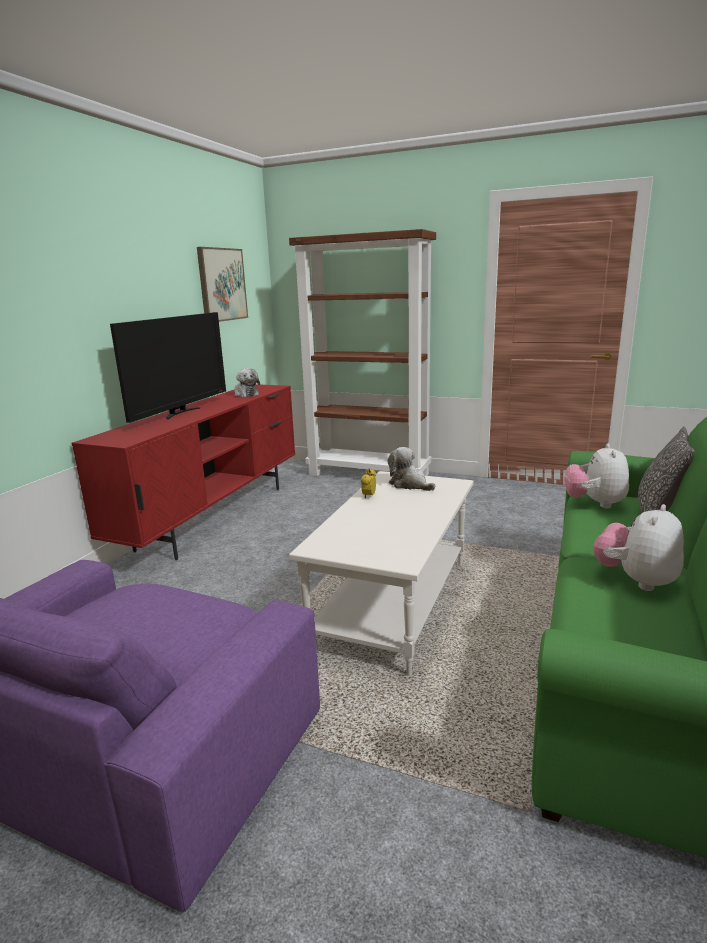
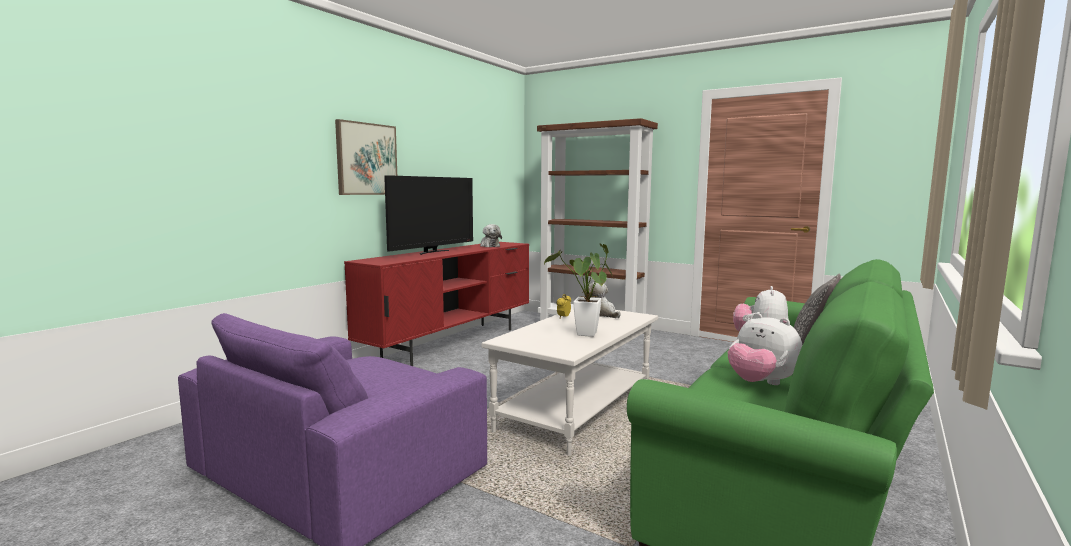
camera: 10 degrees right, 10 degrees down
(222, 284) = (480, 159): picture -> picture (366, 159)
(409, 526) = (585, 335): none -> potted plant
(635, 580) = (761, 383): plush toy -> plush toy turned 90 degrees counterclockwise

